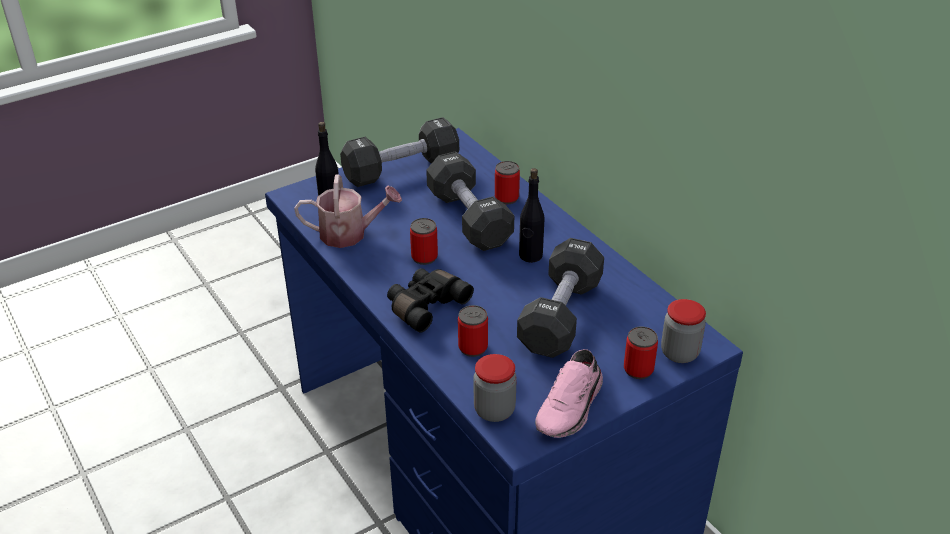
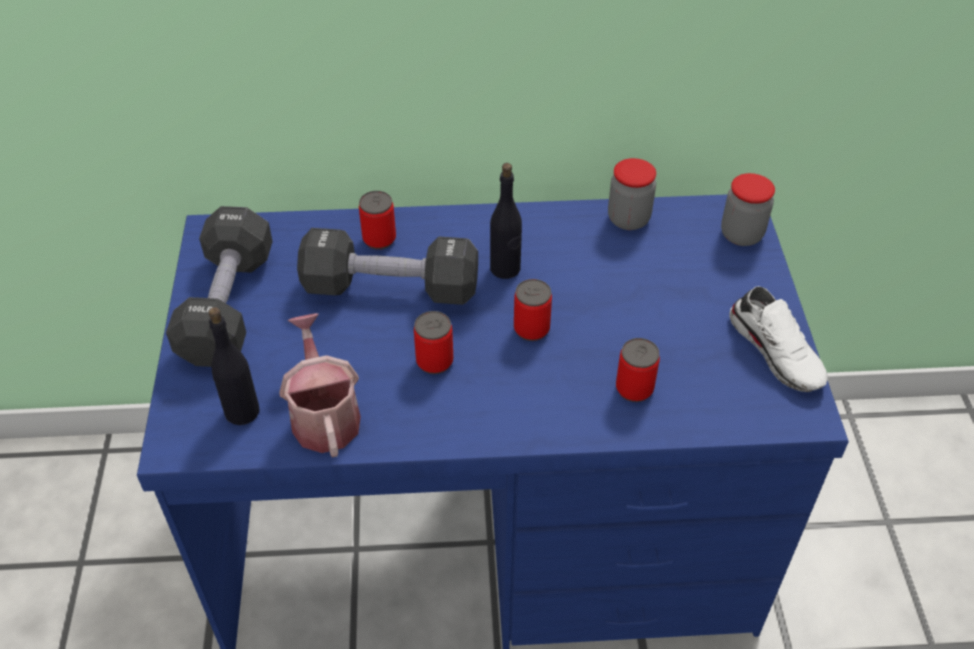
camera: 60 degrees left, 10 degrees up
(350, 234) = (324, 415): watering can -> watering can turned 45 degrees counterclockwise
(425, 306) = (530, 399): black binoculars -> none
(494, 410) = (749, 415): jar -> jar (628, 219)
(560, 315) = (627, 292): black dumbbell -> none
(571, 408) = (778, 351): pink shoe -> white shoe
(638, 369) = (748, 275): can -> can (531, 329)

